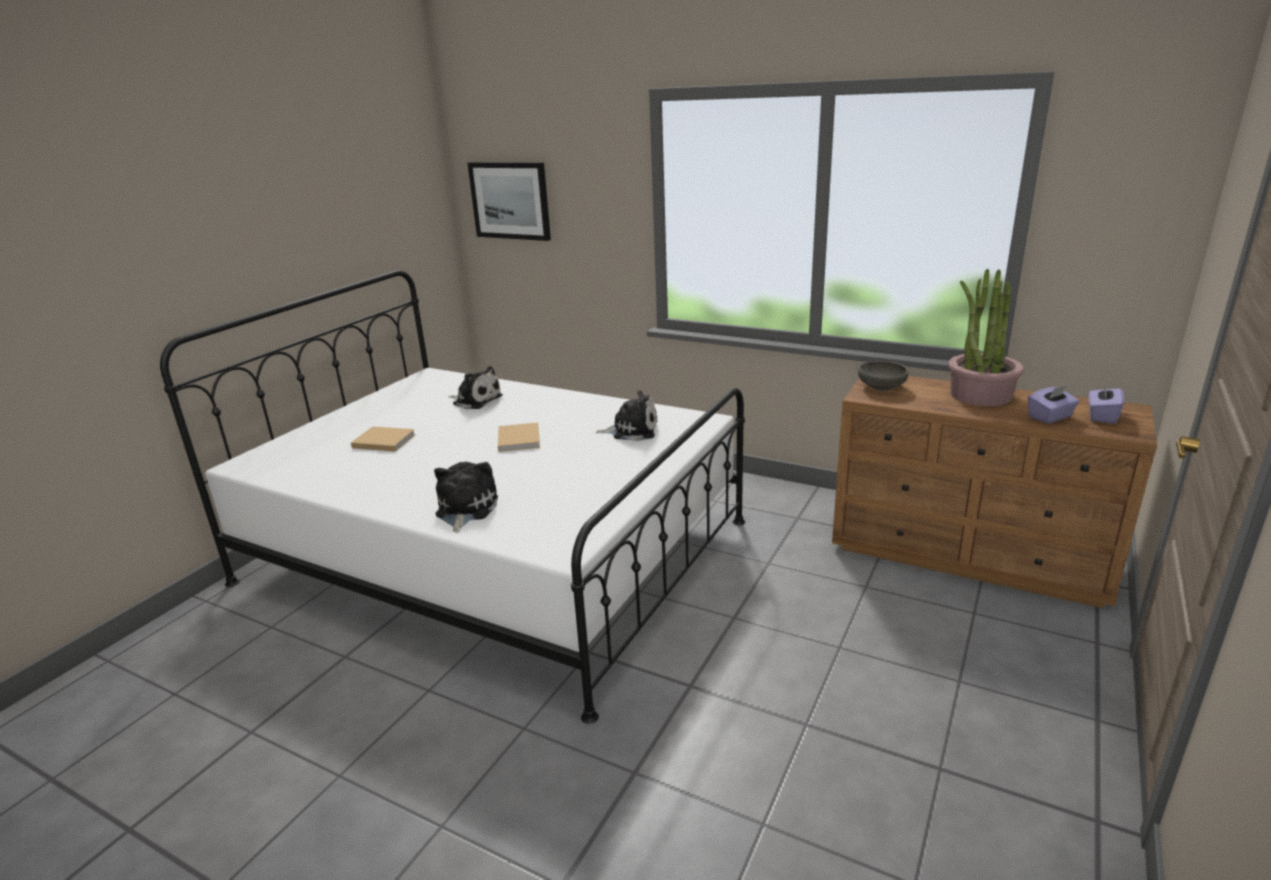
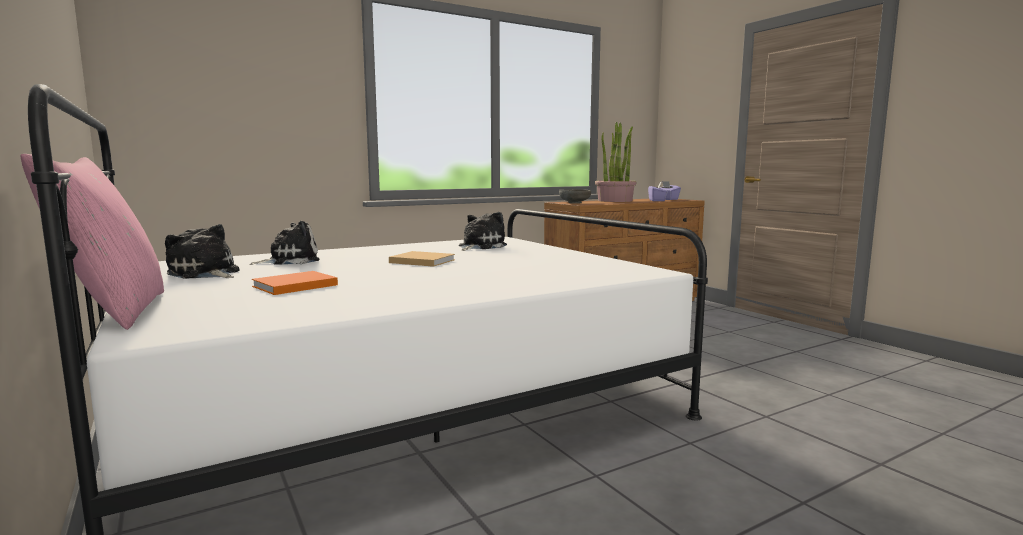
camera: 60 degrees left, 15 degrees down
(288, 433) = (115, 311): none -> pink pillow
(382, 441) = (293, 286): beige book -> orange book
(465, 509) = (534, 280): plush toy -> plush toy (205, 273)
(510, 200) = (189, 76): picture -> none

